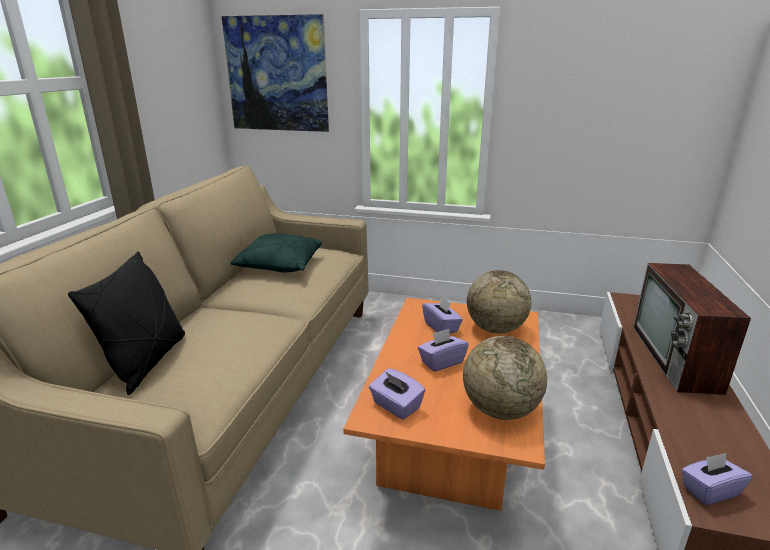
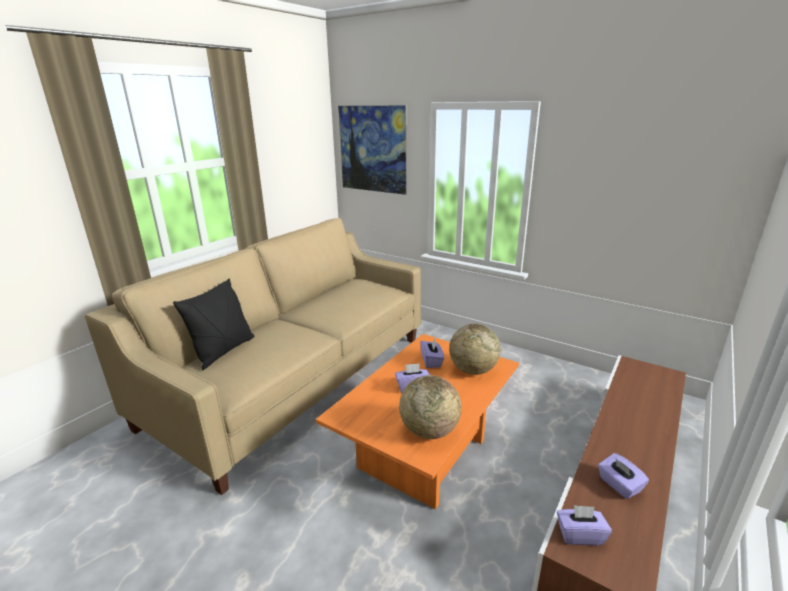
camera: 20 degrees right, 0 degrees up
(279, 266) = (343, 296): green pillow -> none
(396, 406) = (358, 412): purple tissue box -> purple tissue box (619, 485)
(676, 359) = (638, 425): television -> none

